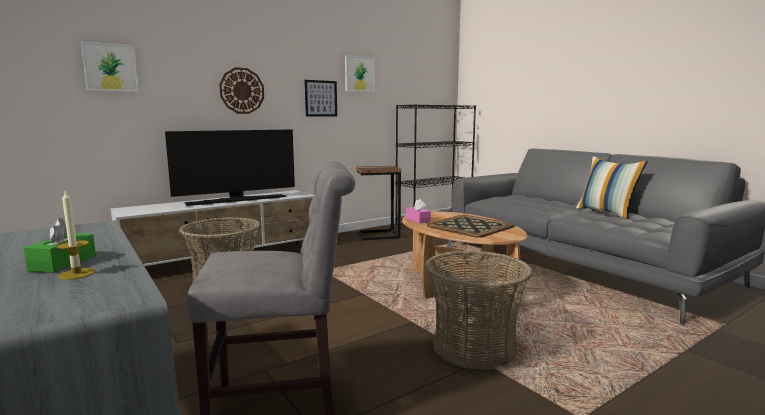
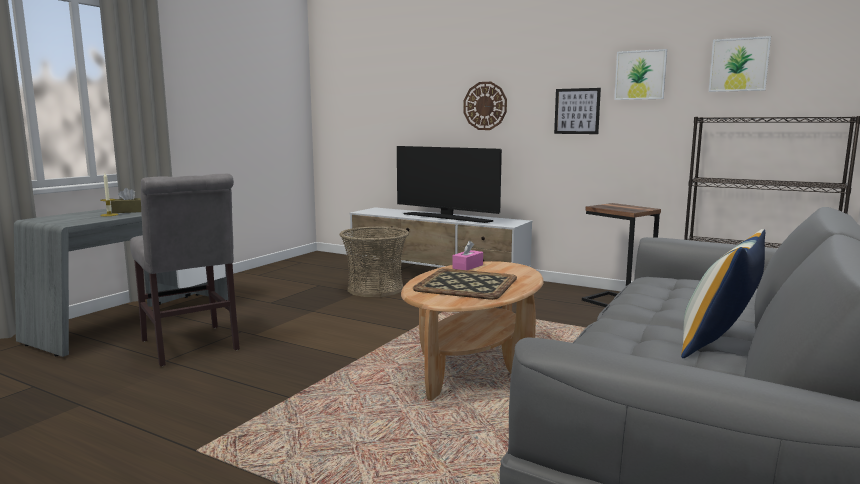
camera: 65 degrees right, 0 degrees up
(63, 263) = (129, 211): green tissue box -> brown tissue box
(110, 67) = (386, 91): picture -> picture (739, 64)
(474, 347) = (320, 391): basket -> none

